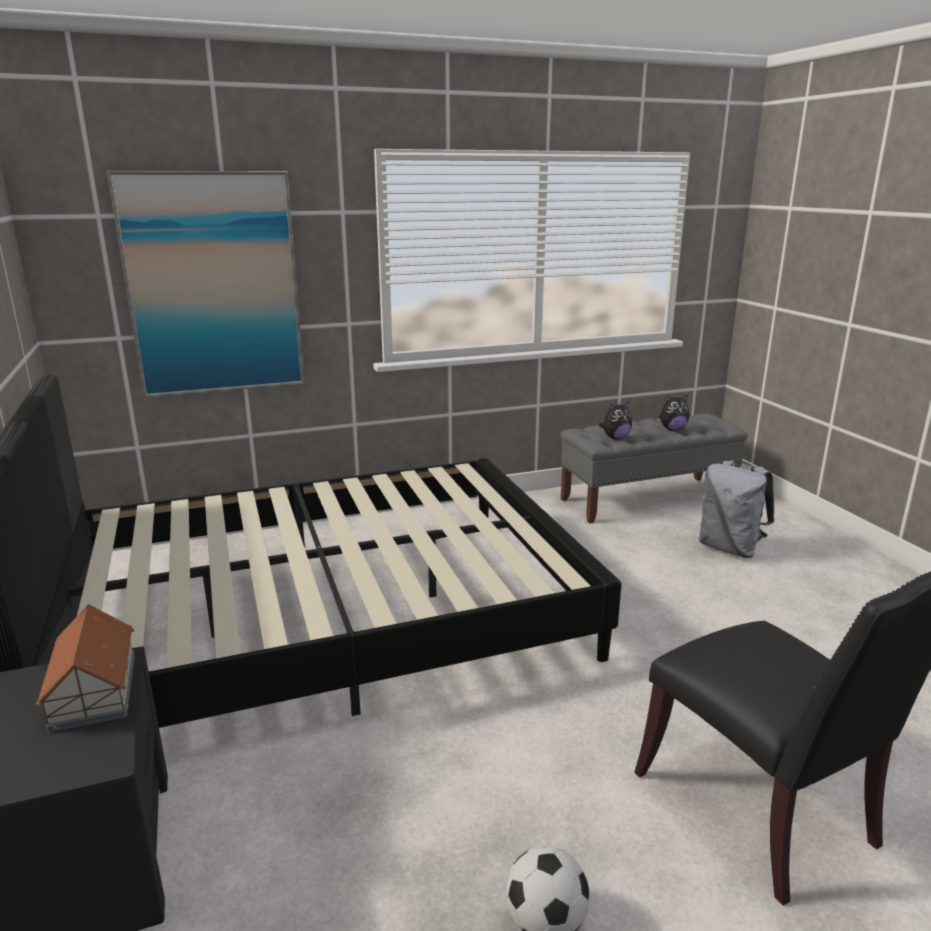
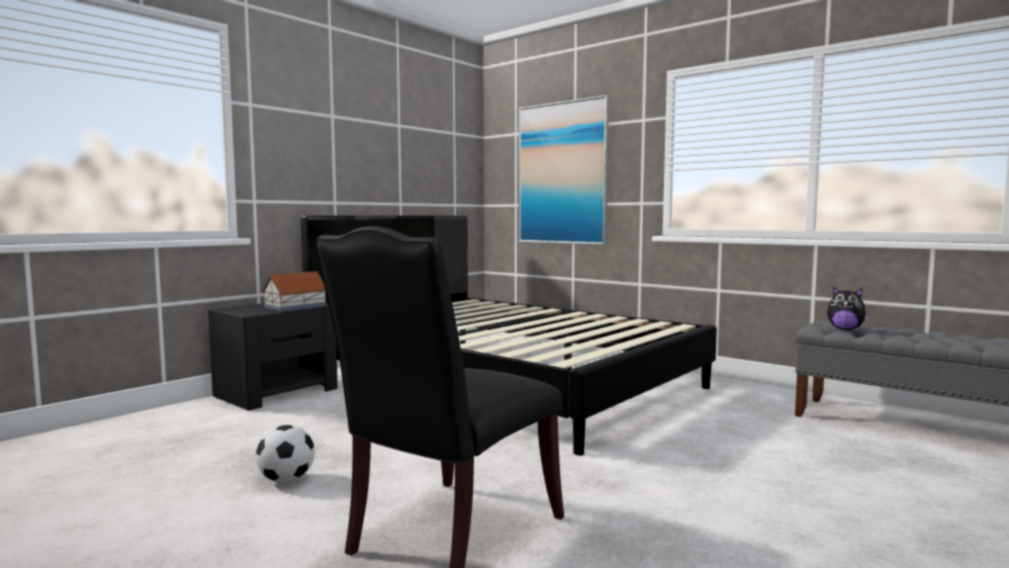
camera: 60 degrees right, 15 degrees down
(672, 429) = (942, 339): plush toy -> none
(730, 548) = (905, 477): grey backpack -> none

